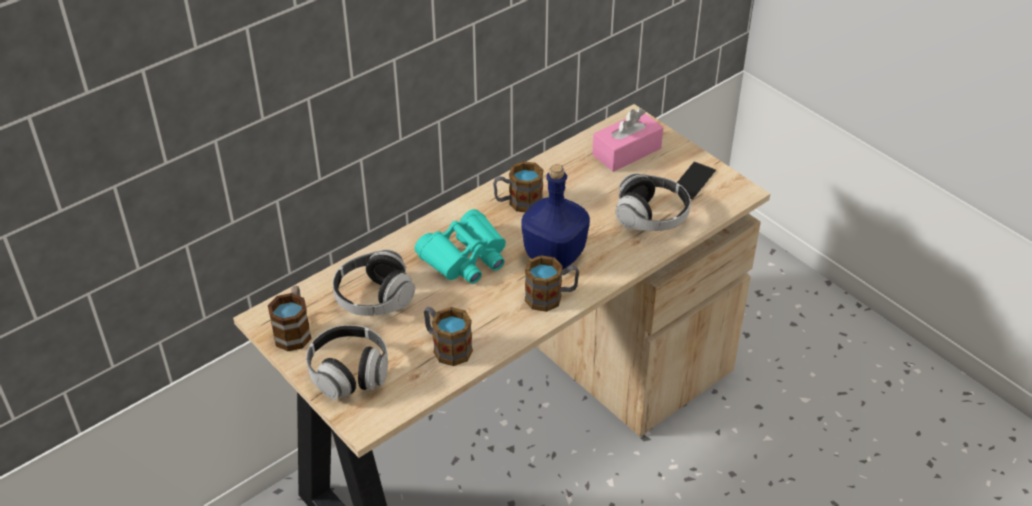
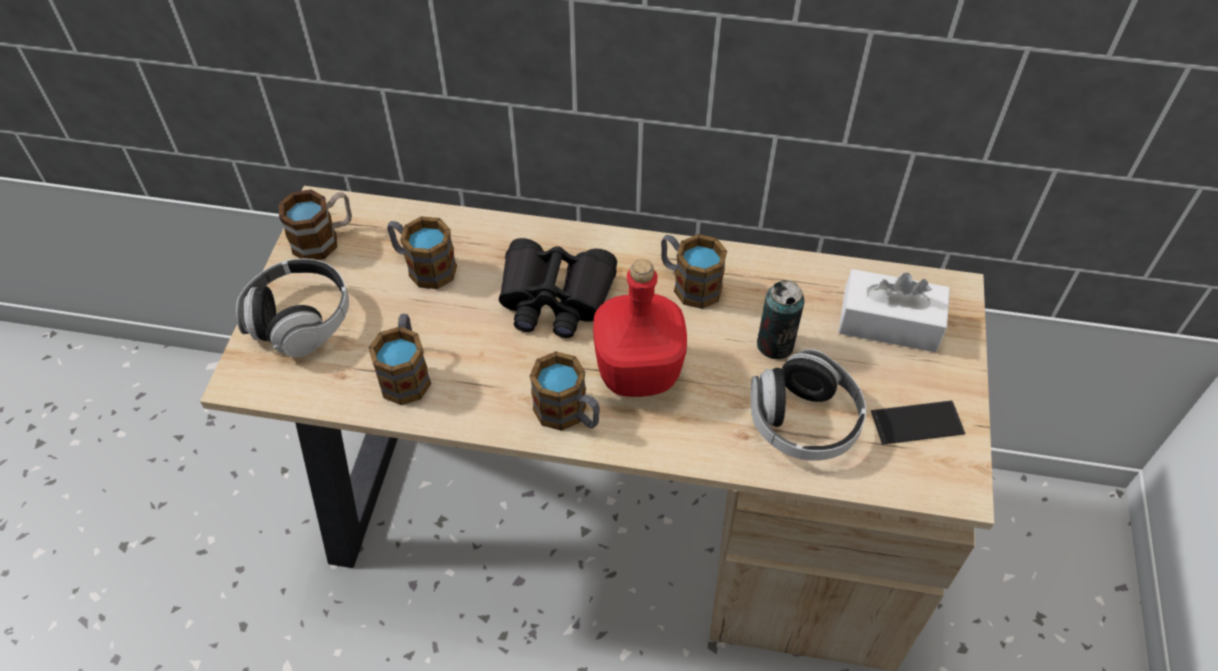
camera: 50 degrees right, 10 degrees up
(374, 298) = (423, 266): headphones -> mug
(465, 258) = (555, 298): turquoise binoculars -> black binoculars
(555, 255) = (640, 372): blue bottle -> red bottle
(594, 197) = (775, 344): none -> can
(626, 152) = (889, 323): pink tissue box -> white tissue box

